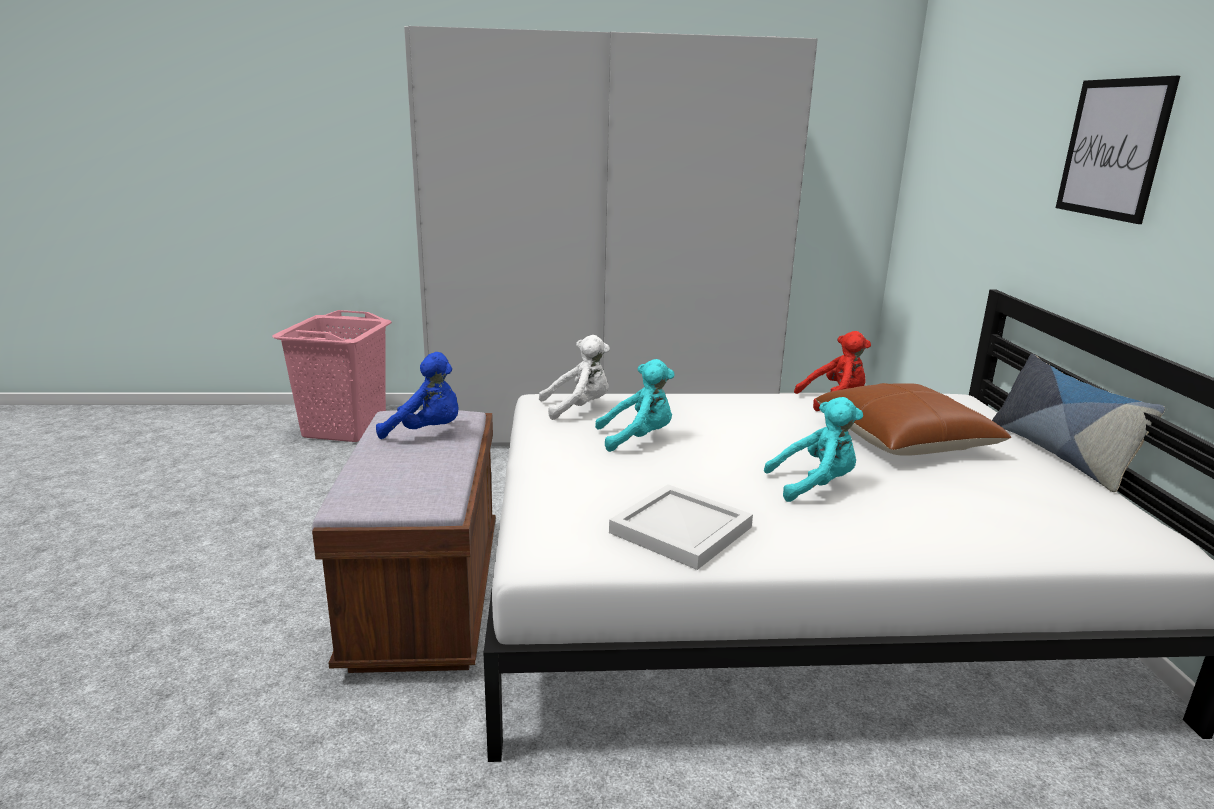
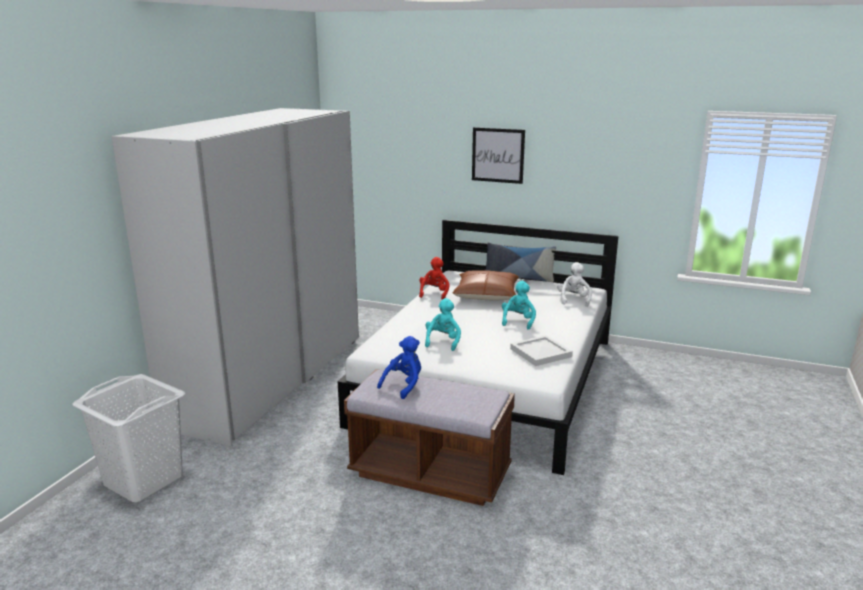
camera: 65 degrees left, 0 degrees up
(345, 428) = (144, 480): pink laundry basket -> white laundry basket
(578, 408) = (390, 346): white plush toy -> white plush toy (573, 300)

